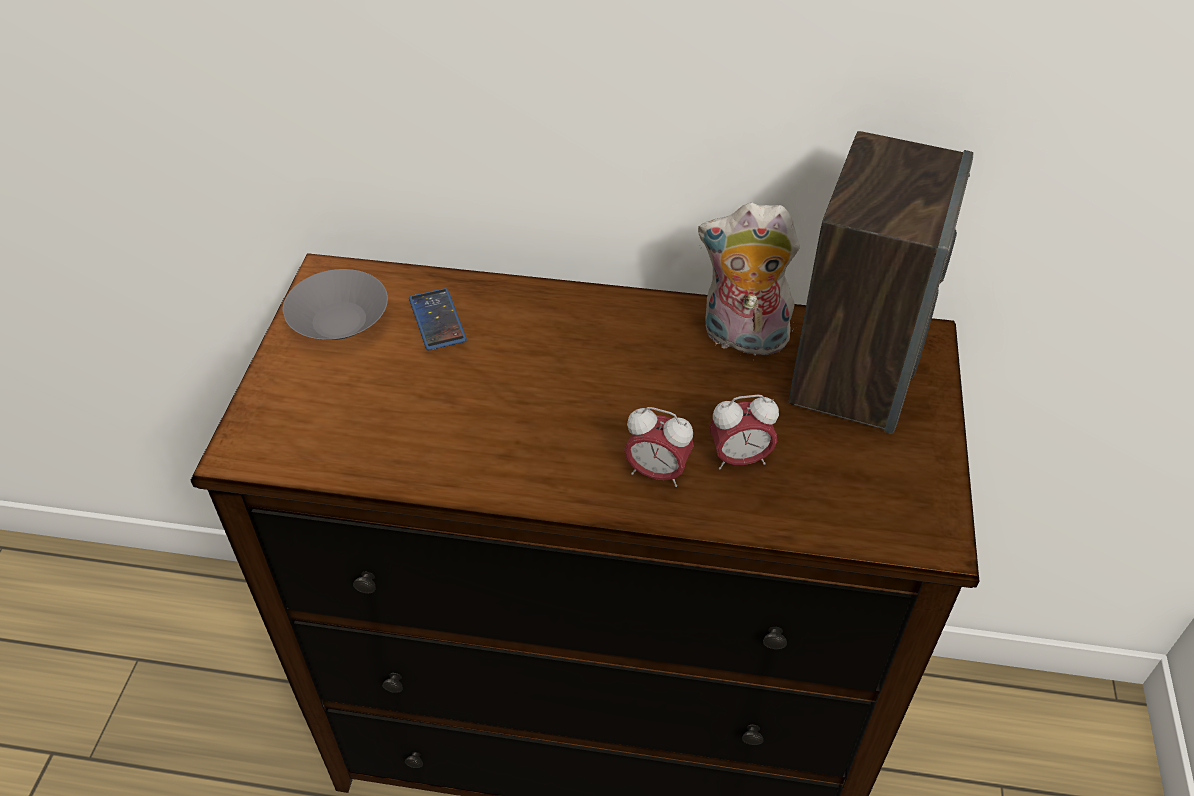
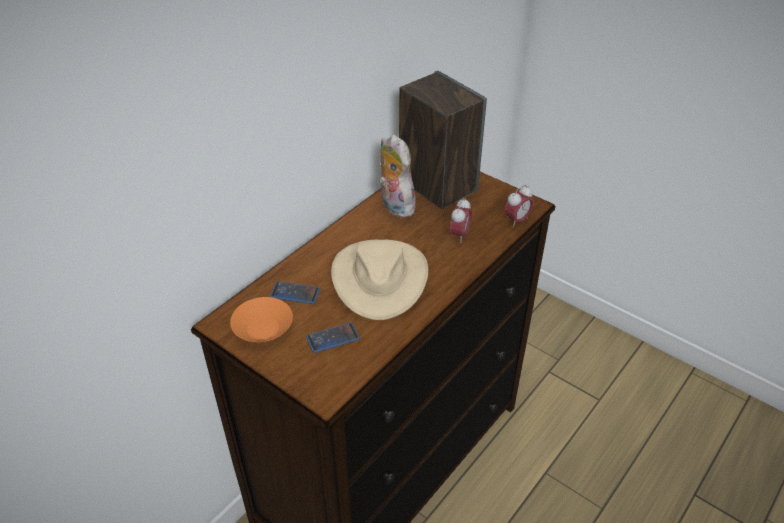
camera: 60 degrees left, 5 degrees down
(339, 322) = (262, 330): grey bowl -> orange bowl
(366, 405) = (333, 338): none -> phone
(540, 399) = (379, 278): none -> beige hat
(656, 472) = (449, 260): alarm clock -> alarm clock (517, 220)
(742, 339) = (394, 206): plush toy -> plush toy turned 105 degrees clockwise

